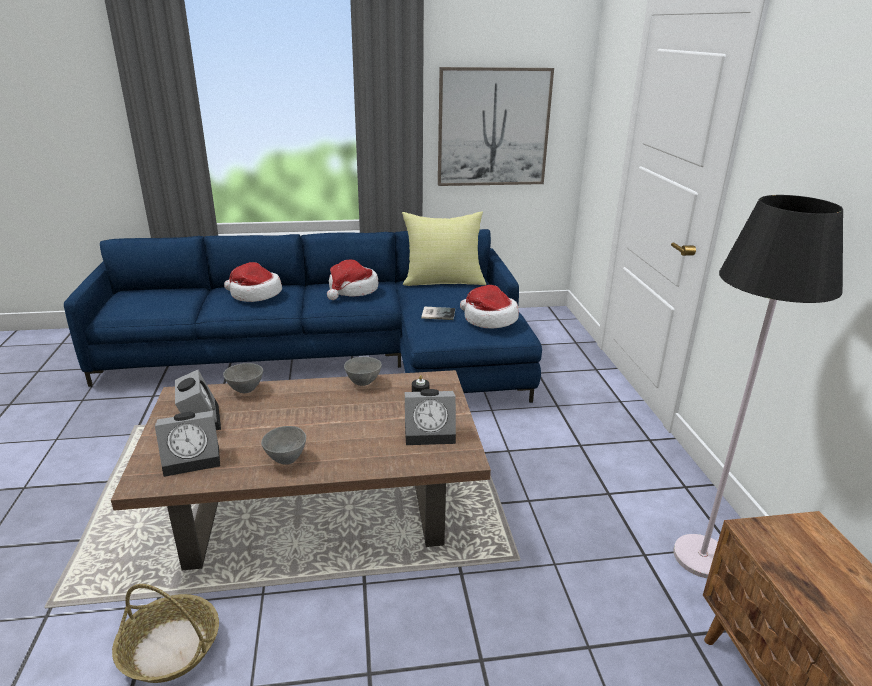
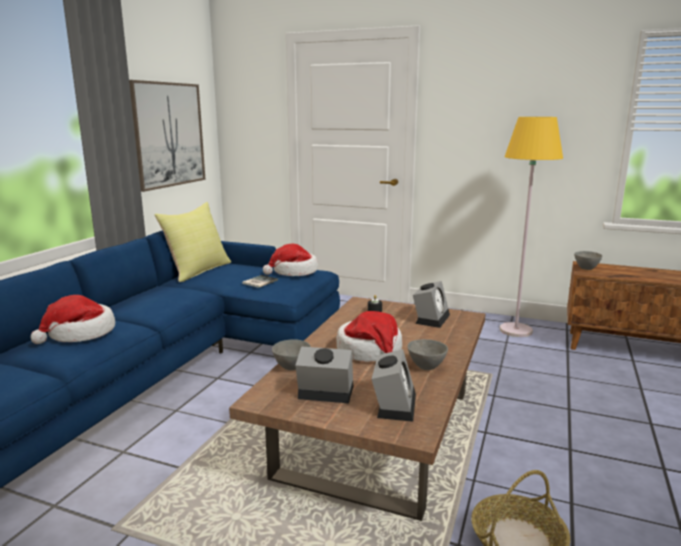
camera: 60 degrees left, 10 degrees down
(352, 290) = (160, 296): hat -> hat (370, 351)
(363, 382) = (336, 324): grey bowl -> grey bowl (586, 268)
(701, 557) = (516, 330): black floor lamp -> yellow floor lamp

